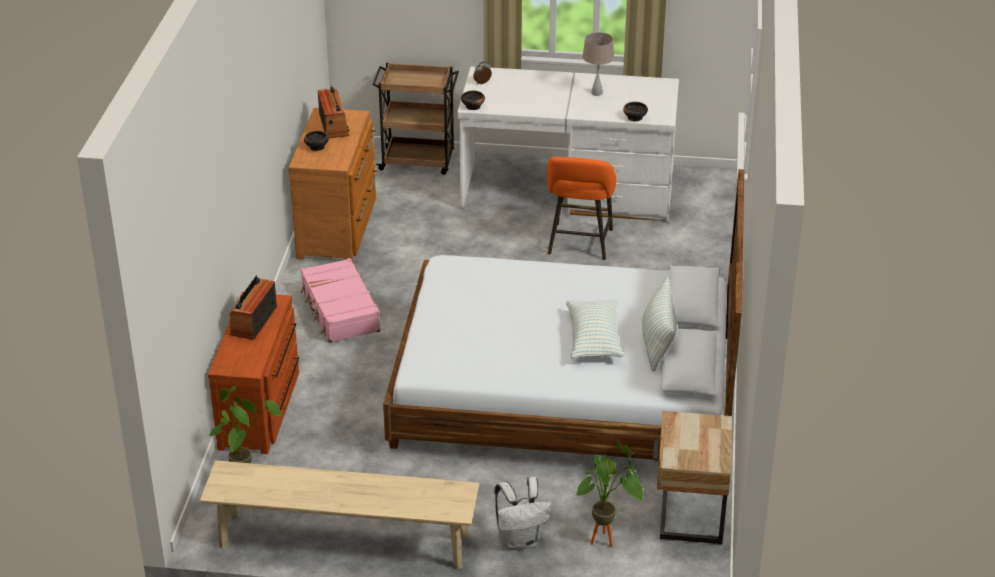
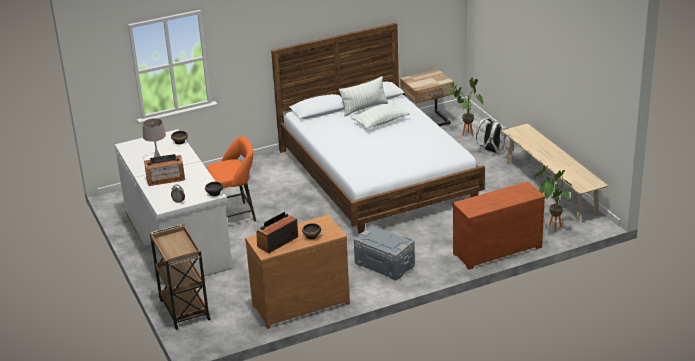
camera: 120 degrees left, 5 degrees down
(253, 321) = (488, 202): radio -> radio (165, 179)
(339, 310) = (385, 264): pink suitcase -> grey storage box

